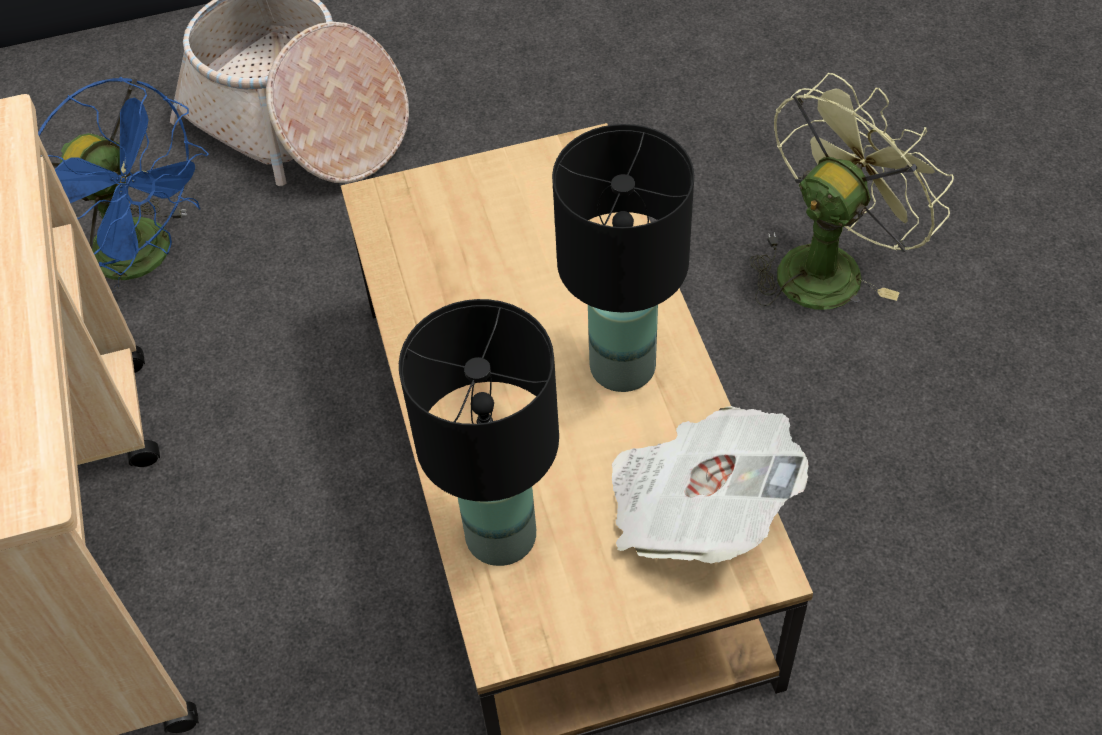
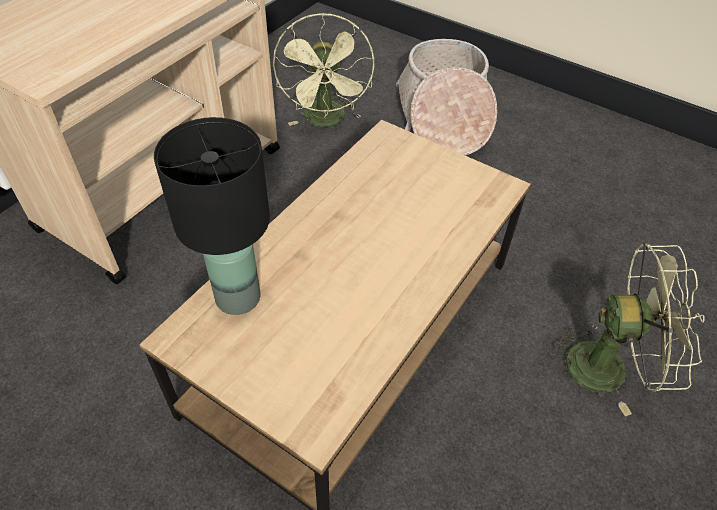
camera: 45 degrees right, 5 degrees down
(147, 257) = (327, 121): blue fan -> green fan
(624, 365) = (389, 283): black table lamp -> none
(696, 508) = (328, 373): newspaper -> none

